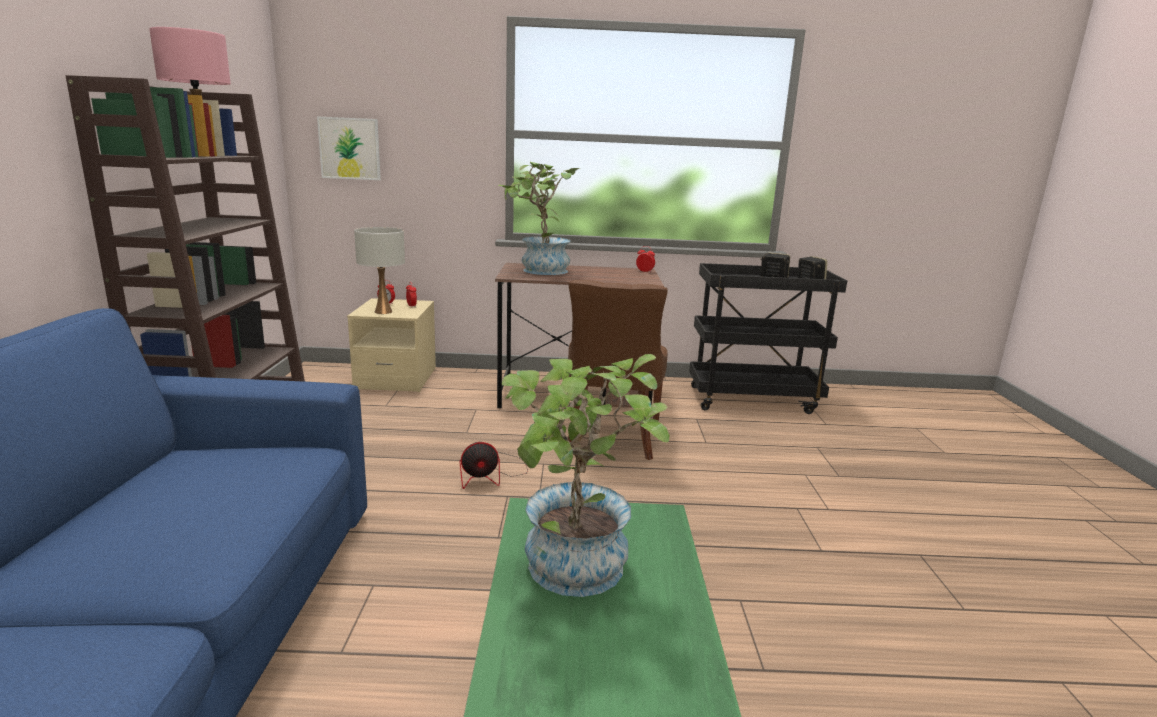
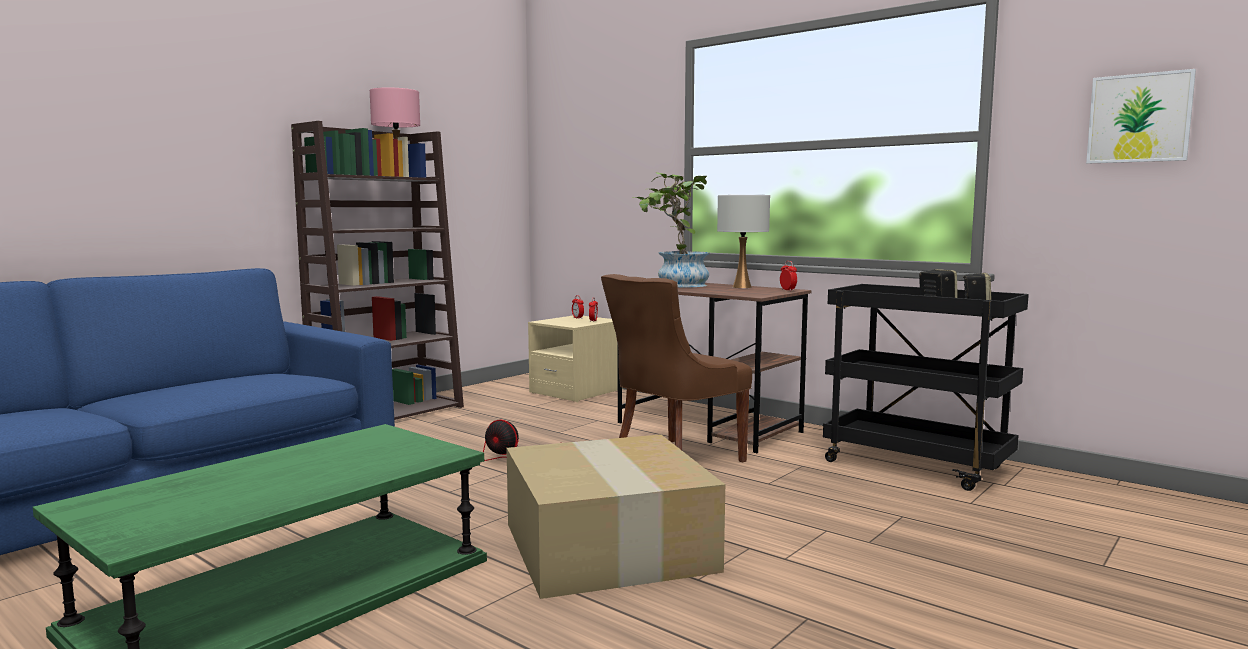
camera: 40 degrees right, 10 degrees down
(350, 148) = (569, 177): picture -> picture (1139, 118)
(383, 311) = (560, 322): white table lamp -> white table lamp (742, 287)
(574, 575) = (318, 459): potted plant -> none
(726, 545) = (611, 547): none -> cardboard box

